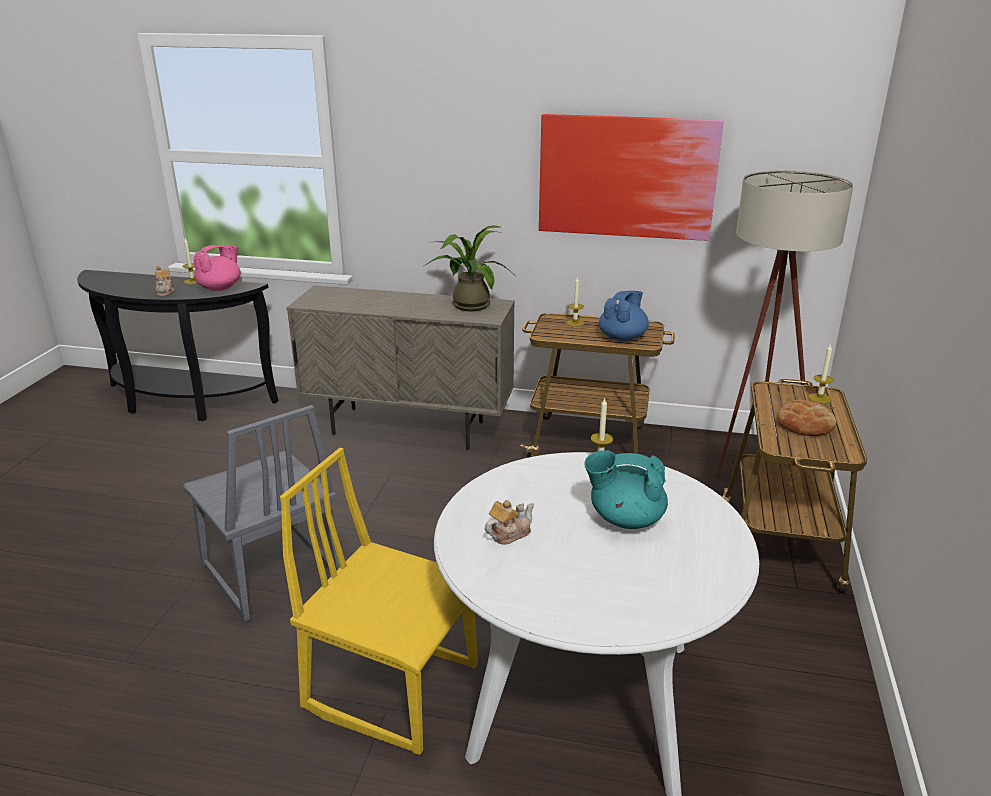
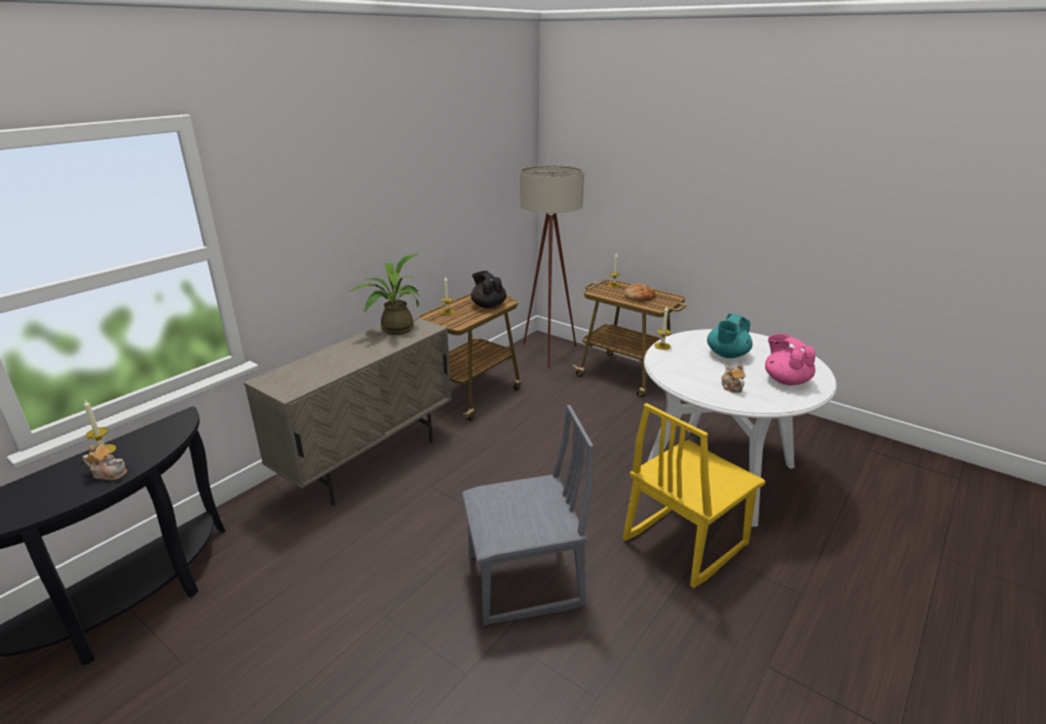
camera: 65 degrees left, 0 degrees up
(220, 288) = (161, 434): pink teapot -> pink teapot (786, 380)
(622, 337) = (488, 305): blue teapot -> black teapot
(626, 177) = (440, 195): picture -> none

